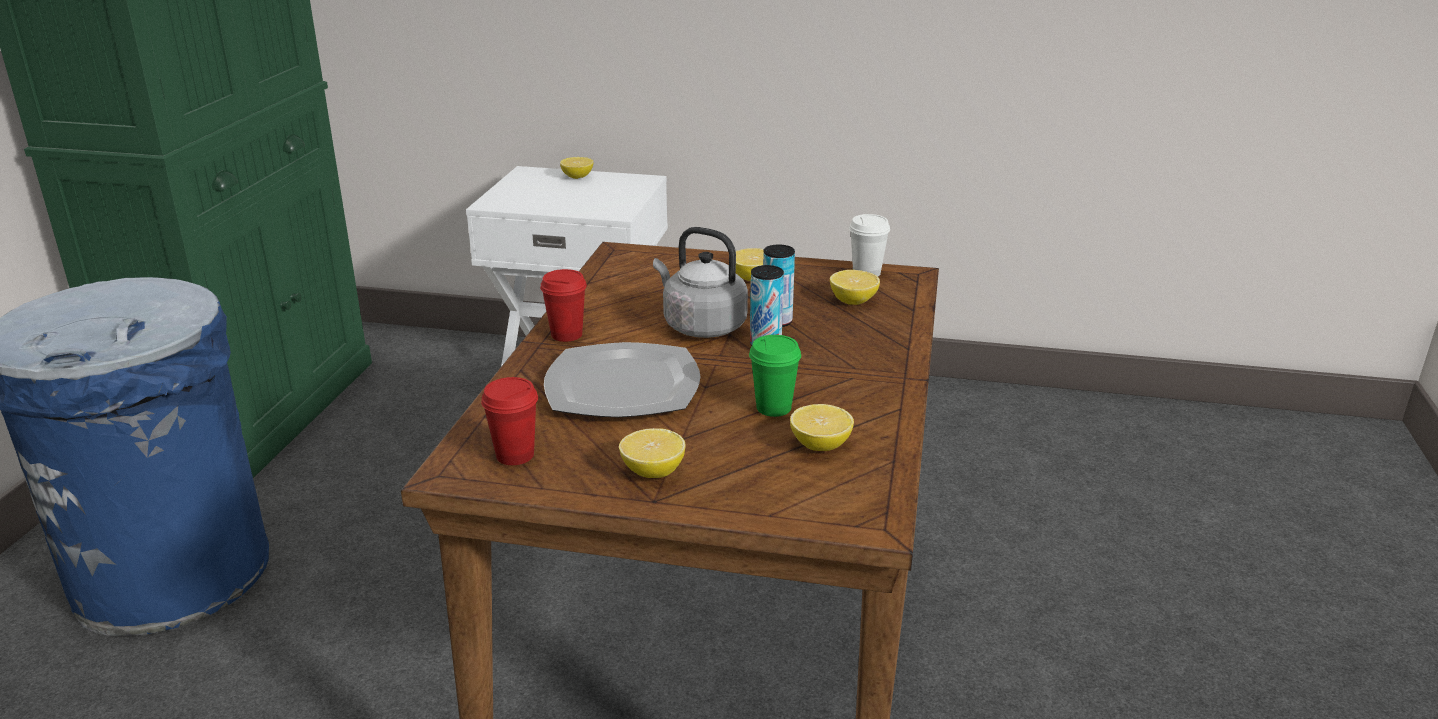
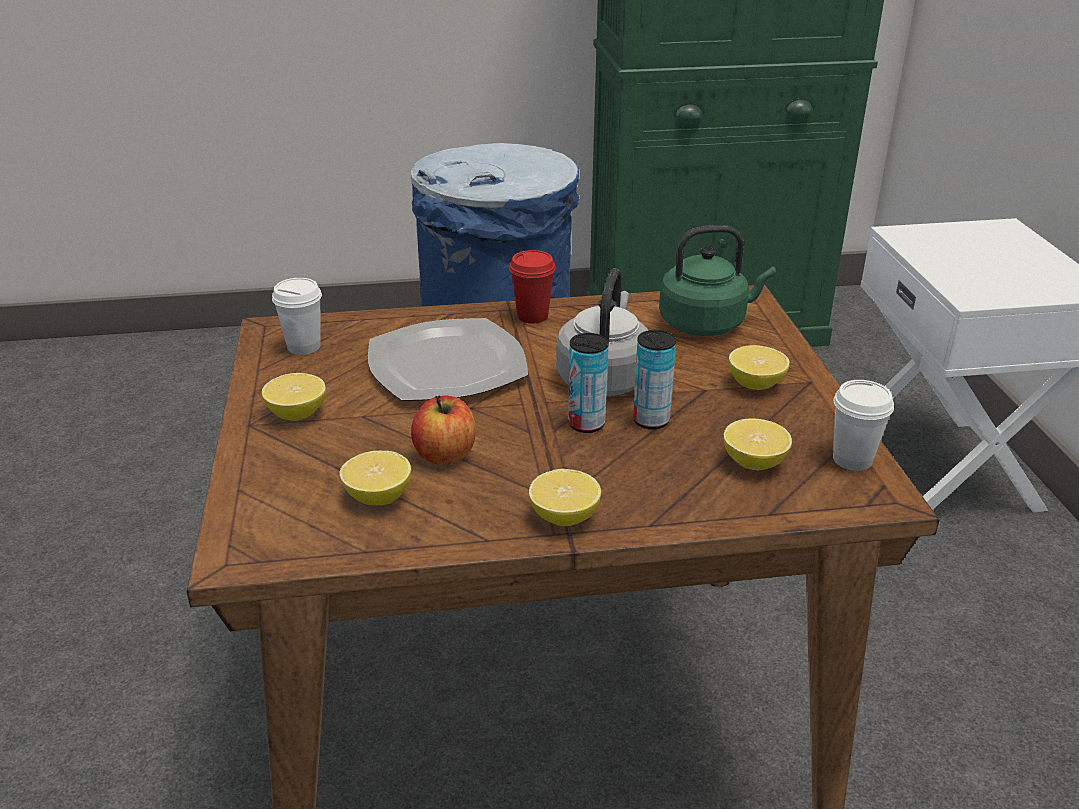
camera: 70 degrees right, 5 degrees up
(515, 455) = (304, 347): red cup -> white cup
(577, 177) = (1035, 253): lemon -> lemon (564, 517)
(648, 273) = (706, 324): none -> green kettle
(773, 408) = (445, 454): green cup -> apple

